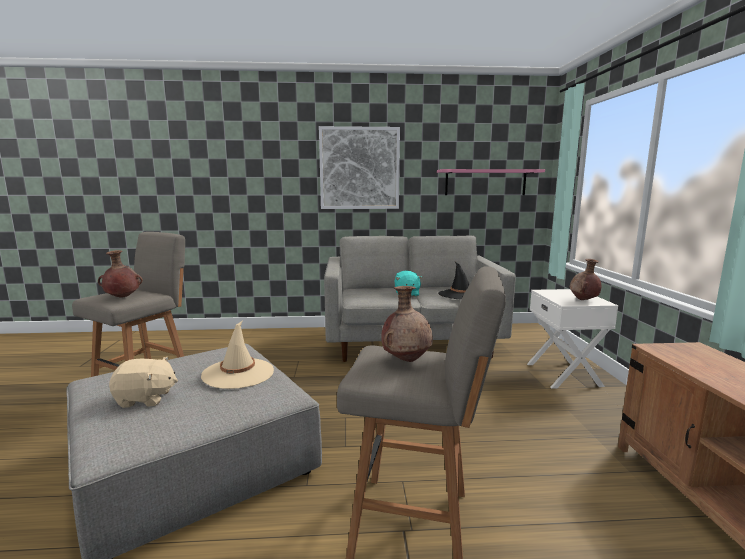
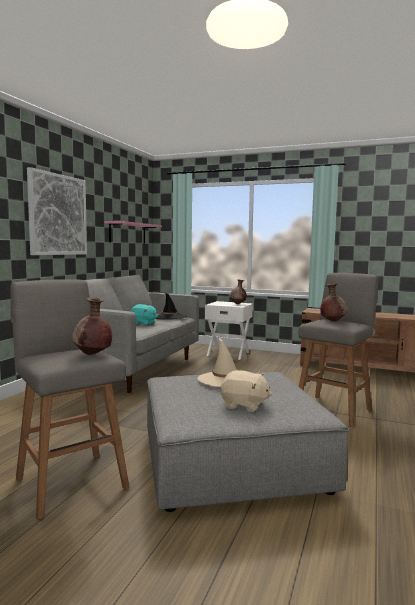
camera: 65 degrees left, 5 degrees down
(145, 399) = (244, 405): beige plush toy -> beige plush toy turned 90 degrees clockwise

